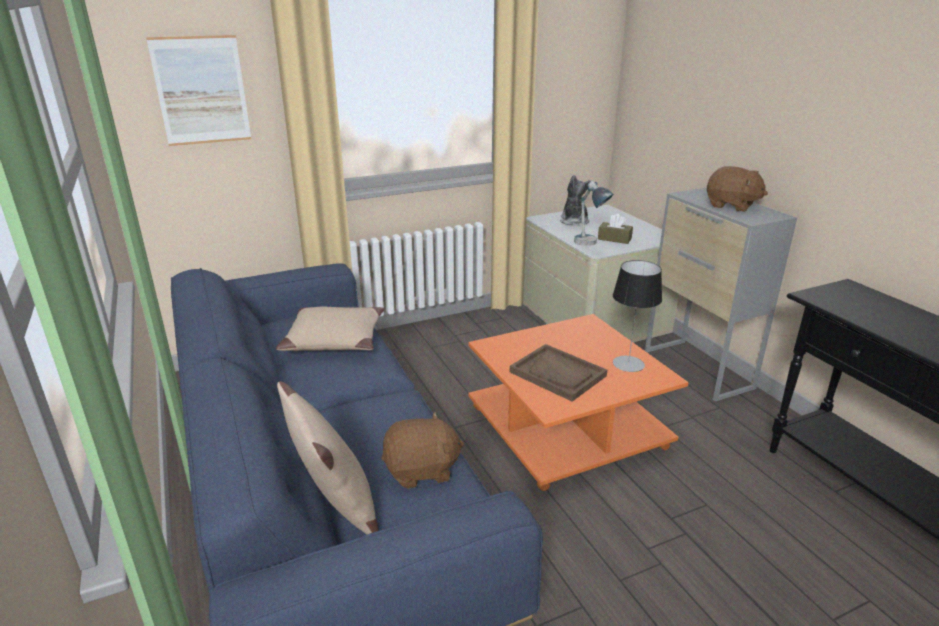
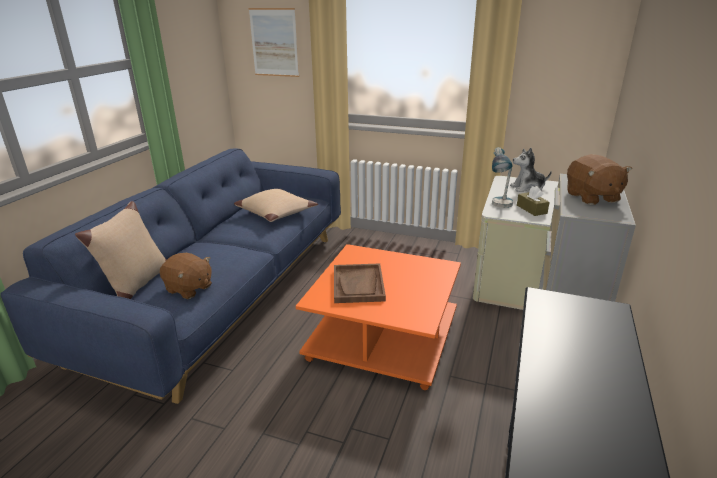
camera: 45 degrees right, 0 degrees up
(574, 221) = (527, 188): plush toy -> plush toy turned 135 degrees counterclockwise
(628, 364) = (416, 302): table lamp -> none

